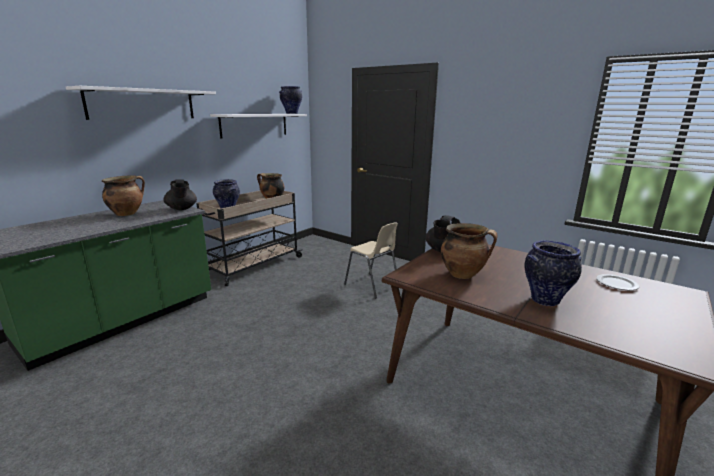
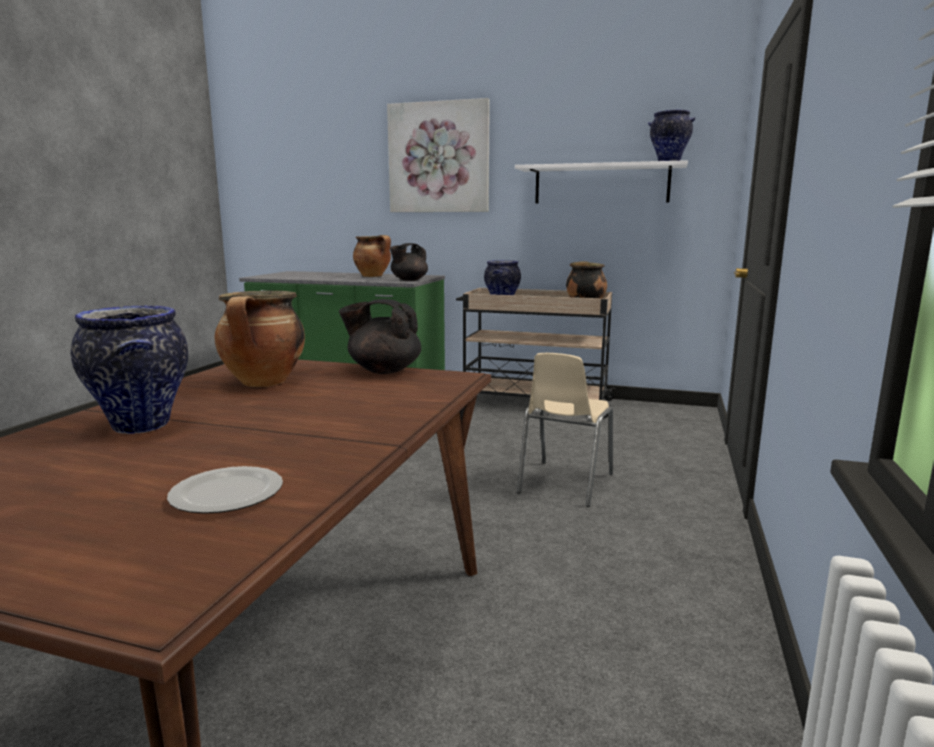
camera: 70 degrees right, 5 degrees down
(142, 104) = (438, 158): white shelf -> picture

